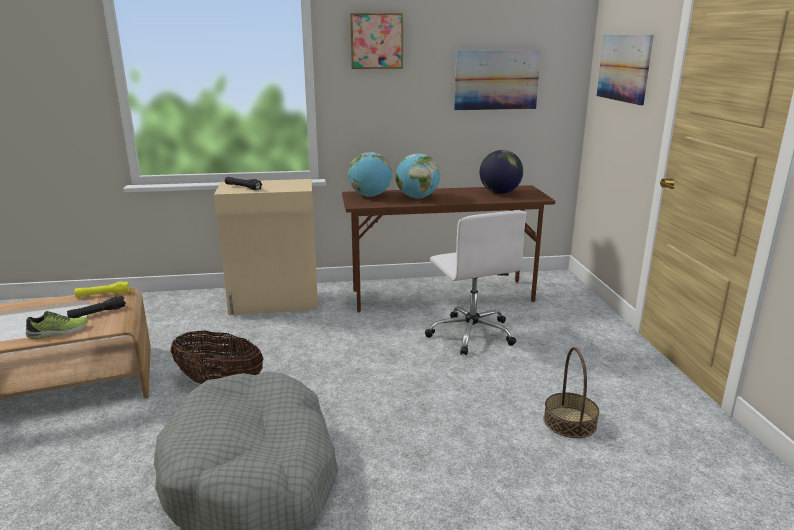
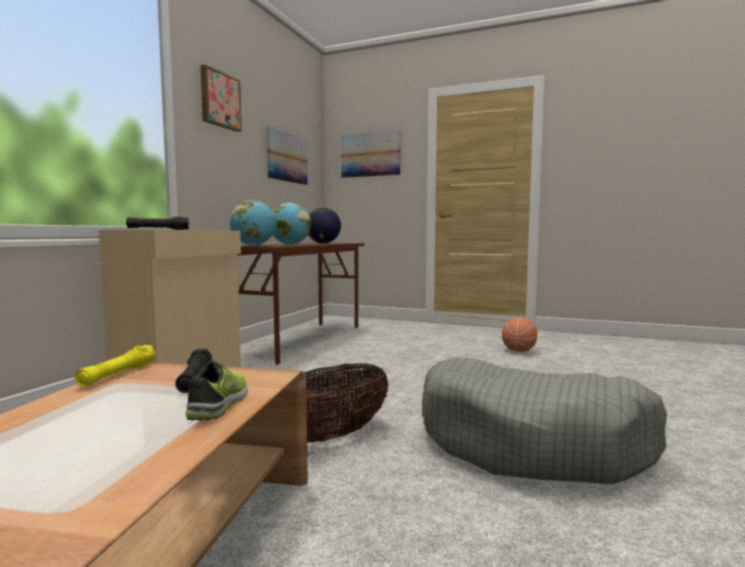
camera: 60 degrees left, 15 degrees down
(471, 333) = (378, 346): white office chair -> none
(569, 422) = (518, 351): basket -> basketball

